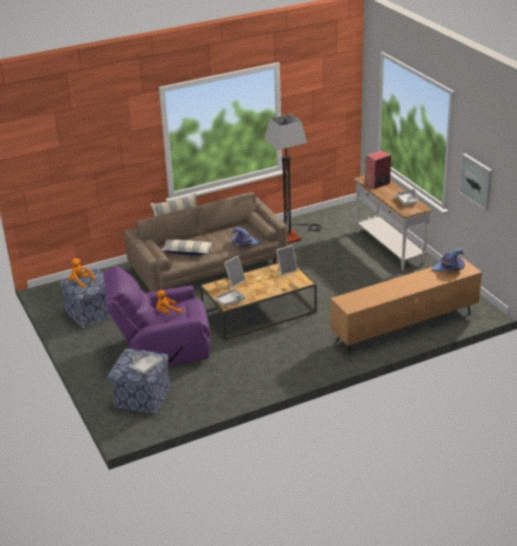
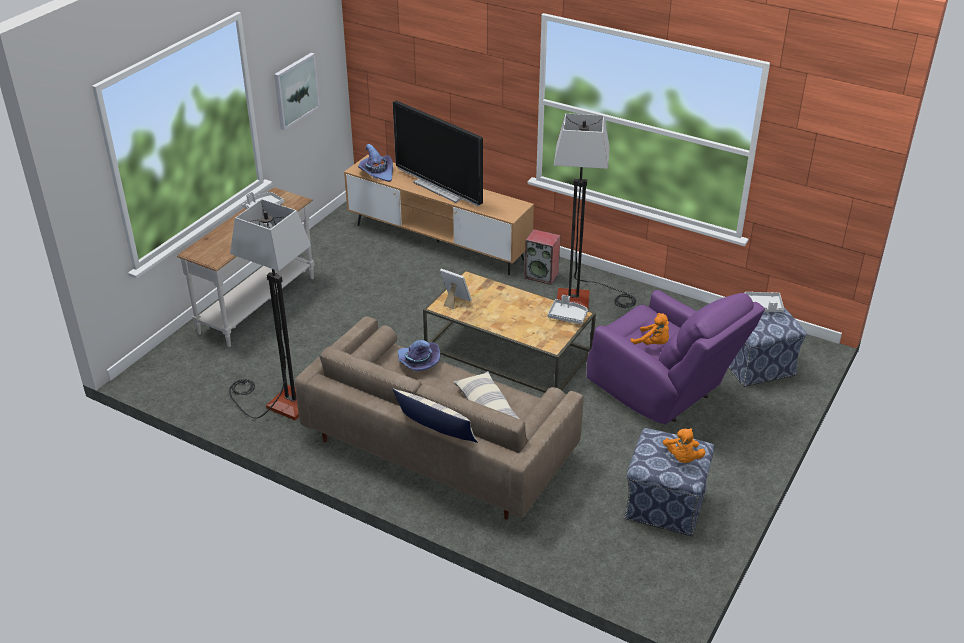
camera: 125 degrees left, 5 degrees up
(235, 281) = (522, 330): picture frame -> none
(278, 360) = (584, 300): none -> floor lamp
(377, 183) = (223, 243): speaker -> speaker (542, 275)
(403, 285) = (440, 189): none -> television

